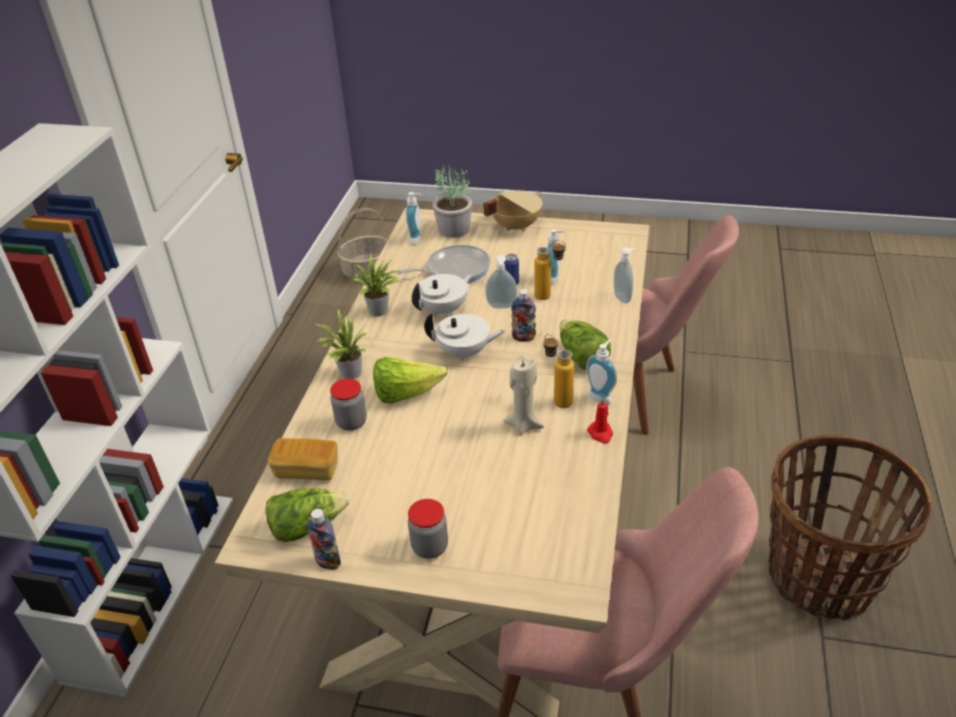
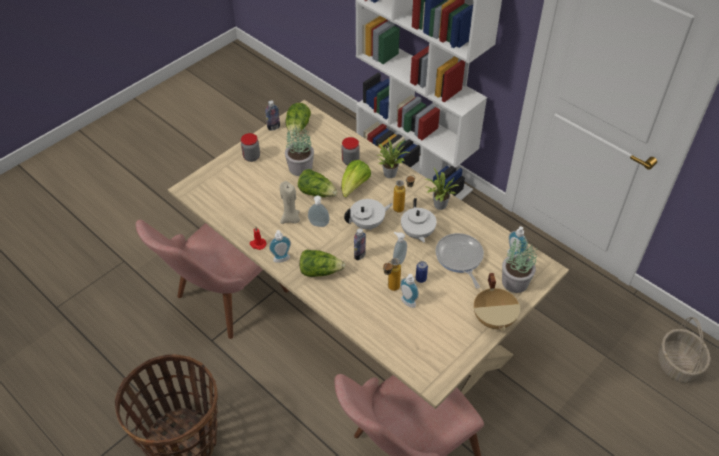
camera: 120 degrees right, 10 degrees up
(307, 470) = (331, 137): bread -> none
(408, 469) = (301, 168): none -> potted plant
(448, 425) = (317, 192): none -> lettuce
(454, 269) = (459, 258): frying pan -> frying pan turned 150 degrees clockwise
(464, 353) = (368, 224): white teapot -> white teapot turned 150 degrees counterclockwise
(557, 399) = (297, 241): bottle -> bottle (403, 208)
(623, 298) = (357, 326): soap dispenser -> soap dispenser (318, 225)

